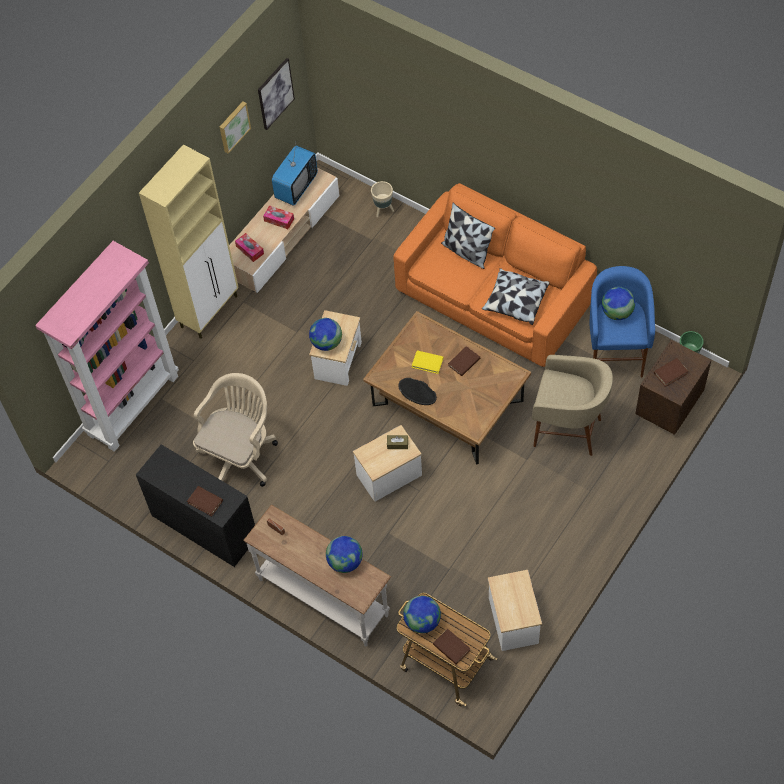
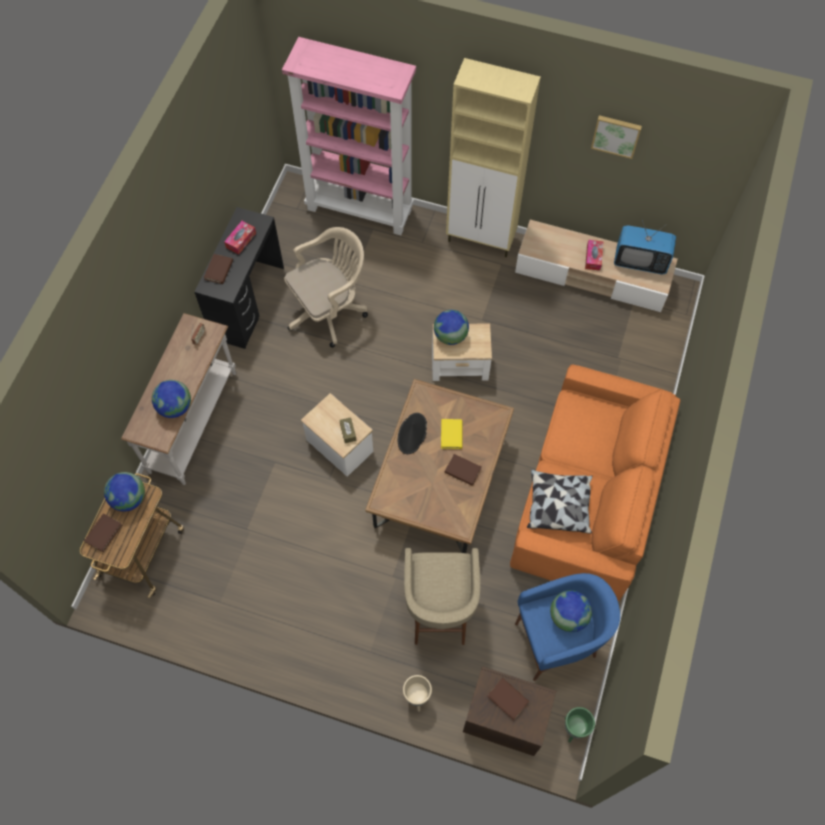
camera: 70 degrees right, 5 degrees up
(240, 455) = (330, 310): beige office chair -> beige office chair turned 45 degrees counterclockwise
(250, 250) = (547, 243): tissue box -> tissue box (241, 240)
(275, 93) = (686, 166): picture -> none
(383, 210) = (659, 358): beige planter -> beige planter (416, 697)
(466, 251) = (608, 439): pillow -> none
(514, 620) = (200, 606): side table -> none

